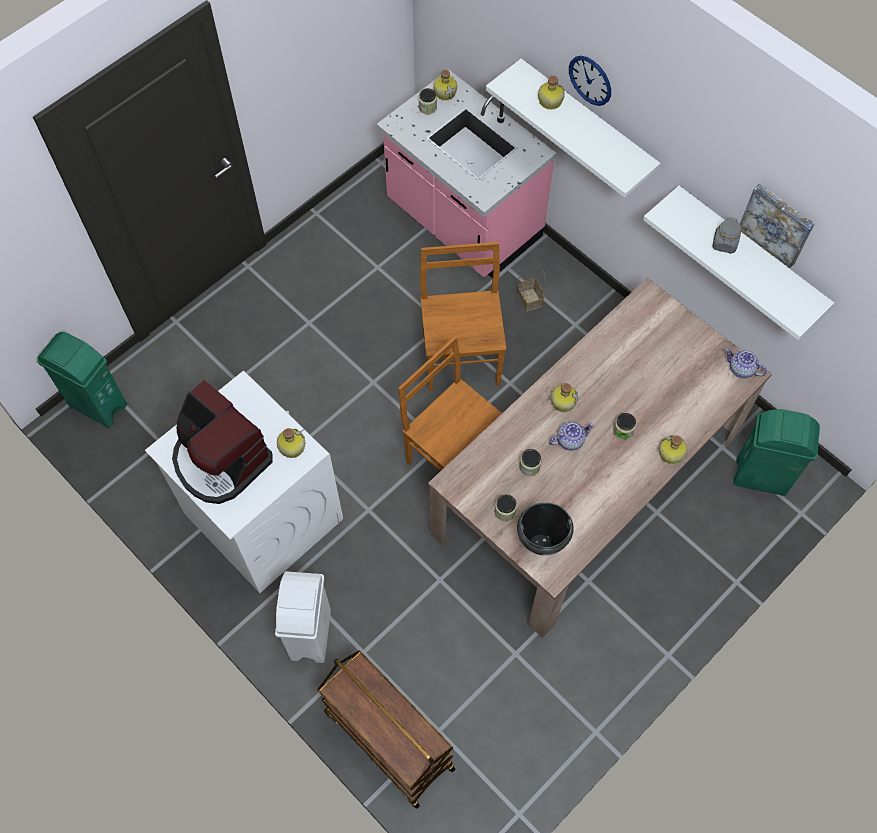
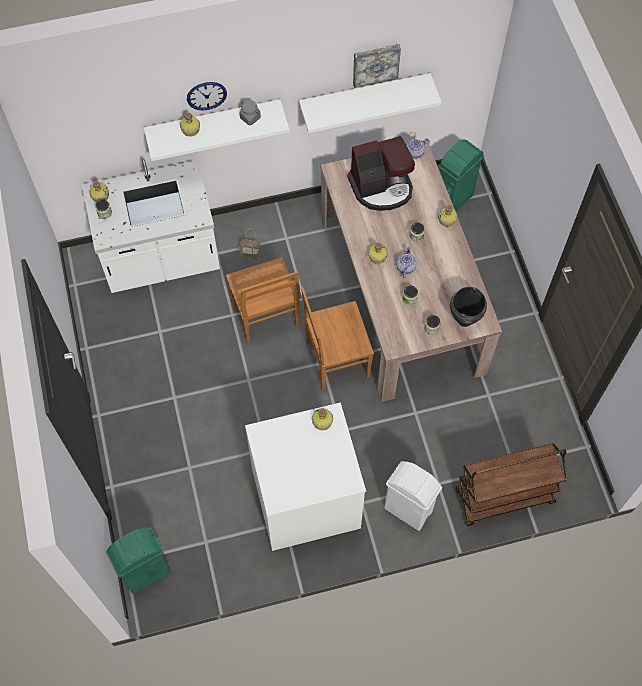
camera: 60 degrees left, 0 degrees up
(220, 460) = (305, 470): coffee machine -> coffee machine (382, 187)
(461, 357) = (266, 317): brown chair -> brown chair turned 135 degrees counterclockwise
(463, 222) = (161, 260): pink counter -> white counter
(724, 243) = (356, 101): grey jar -> grey jar (250, 117)

